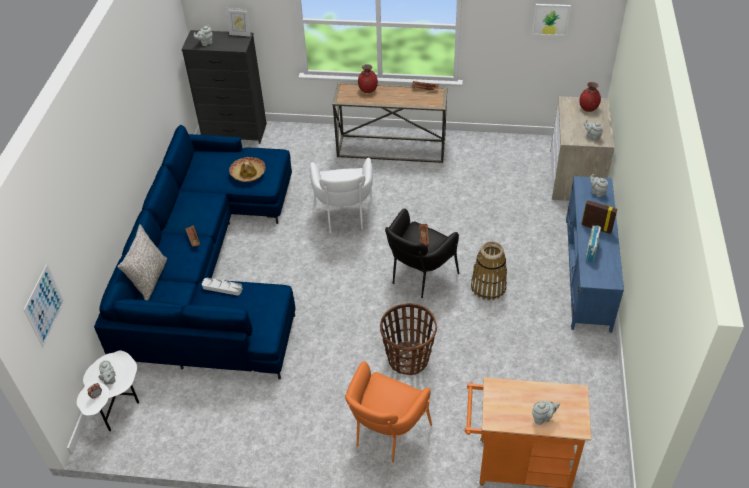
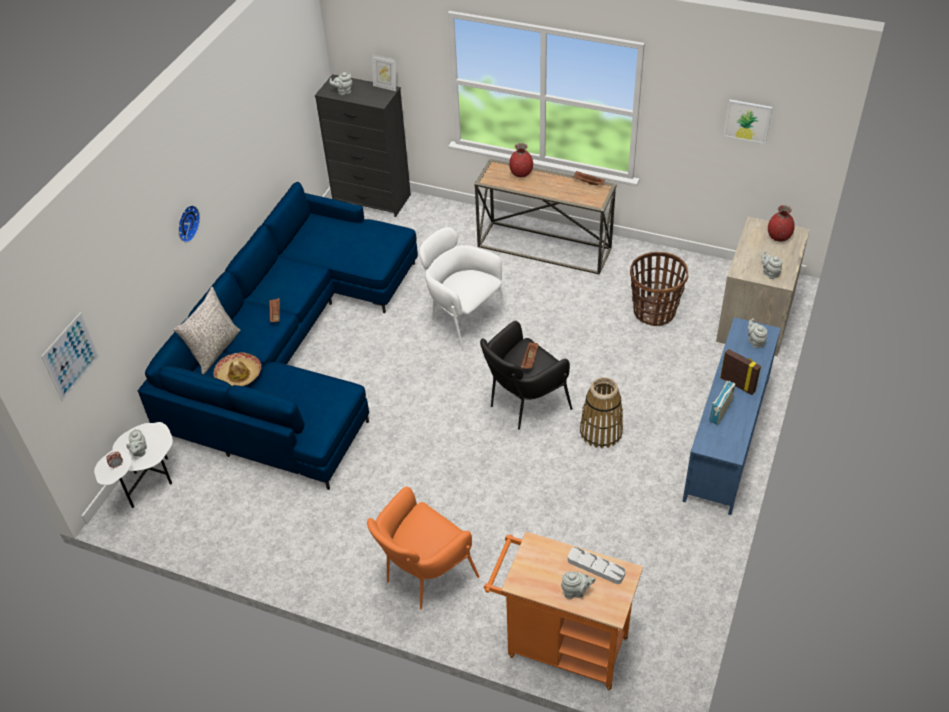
camera: 15 degrees right, 0 degrees up
(109, 171) = (186, 223): none -> wall clock
(222, 288) = (288, 374): grey tray -> grey tray (596, 567)
(248, 173) = (359, 249): hat -> hat (238, 375)
(344, 217) = (462, 319): white armchair -> white armchair turned 120 degrees clockwise
(408, 358) = (478, 496): basket -> basket (654, 311)

